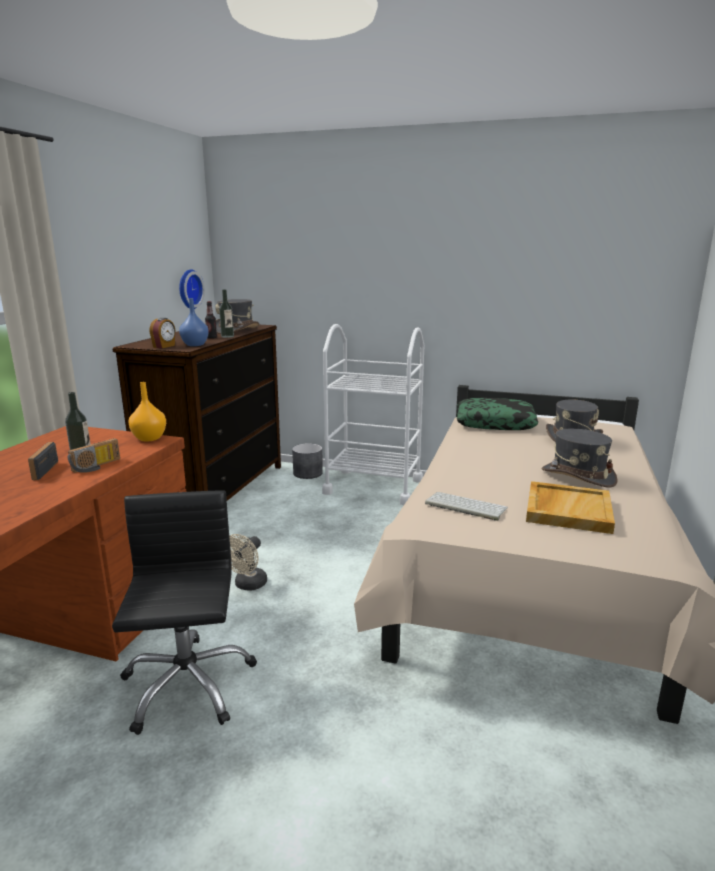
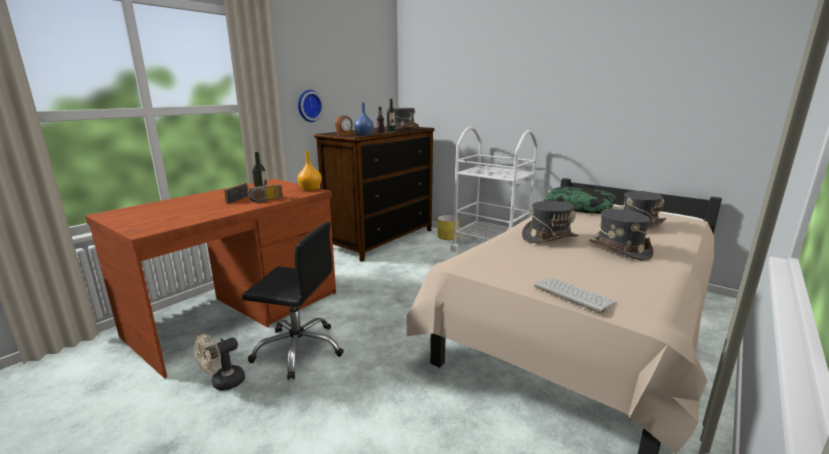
camera: 20 degrees right, 0 degrees up
(187, 684) = (299, 349): black office chair -> black office chair turned 90 degrees clockwise
(188, 289) = (377, 101): wall clock -> wall clock (309, 106)
(248, 585) = (368, 299): beige fan -> beige fan (223, 383)
(307, 473) = (447, 236): grey planter -> yellow planter
(464, 506) = (503, 257): keyboard -> keyboard (572, 294)
(494, 470) = (549, 237): none -> grey hat
(567, 510) = (587, 270): beige tray -> none

